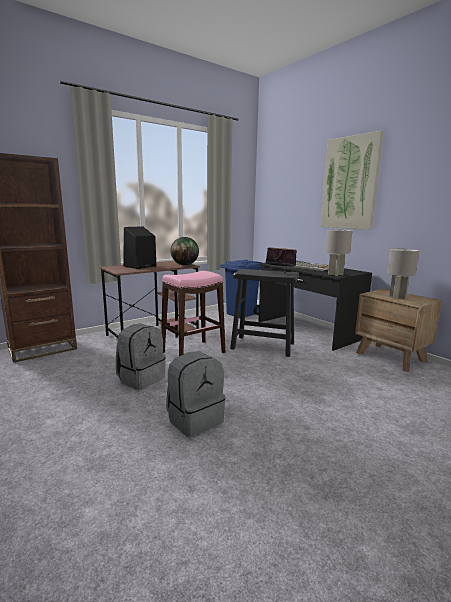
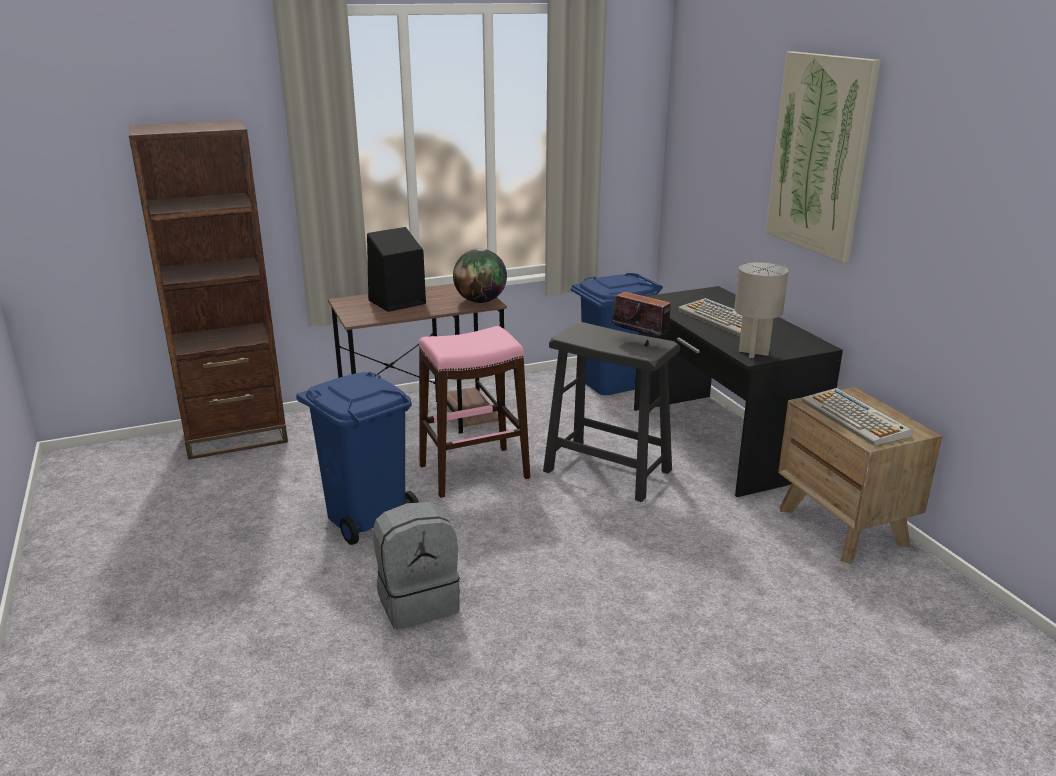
camera: 15 degrees right, 10 degrees up
(141, 378) = (367, 516): grey backpack -> blue trash can
(397, 297) = (855, 419): grey table lamp -> keyboard

